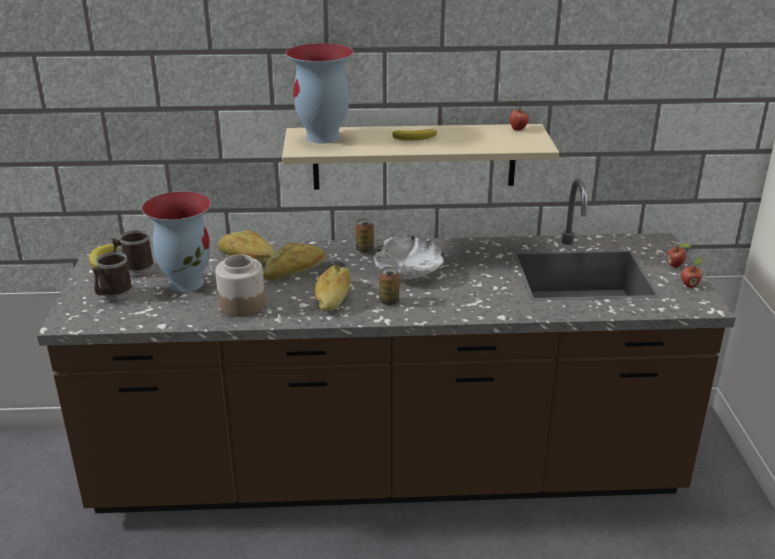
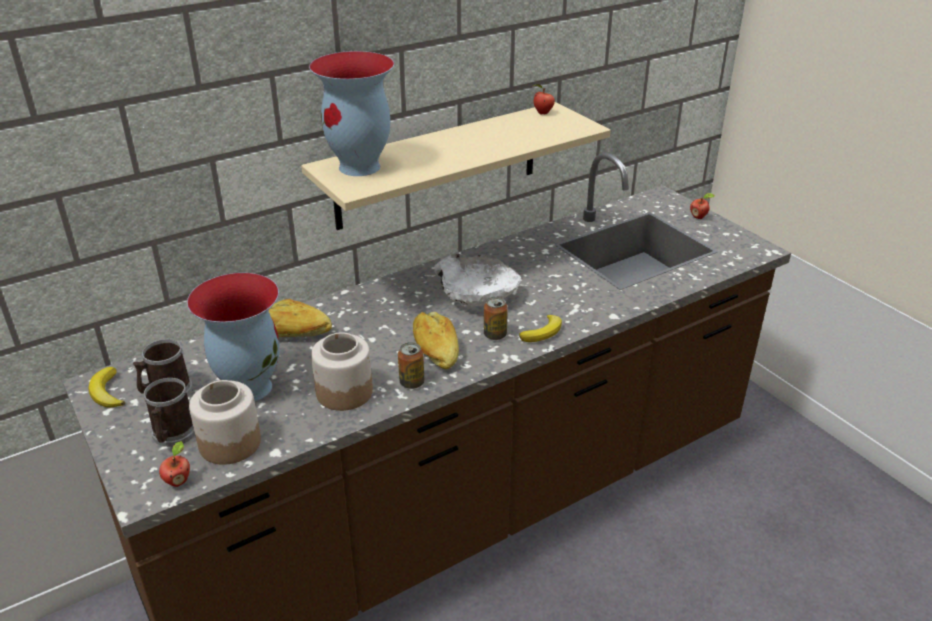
camera: 30 degrees left, 5 degrees up
(141, 311) = (229, 443): none -> jar
(295, 272) = (362, 332): bread -> none
(364, 250) = (410, 284): can -> can (412, 383)
(416, 138) = (459, 145): banana -> banana (543, 332)
(689, 285) = (728, 233): apple -> apple (178, 481)

